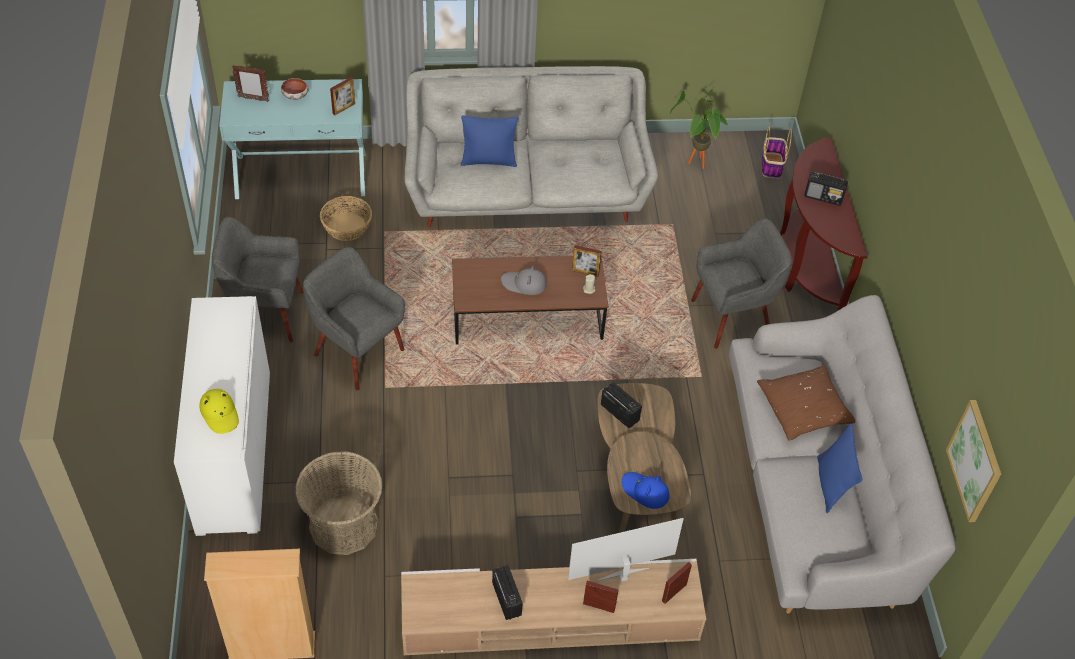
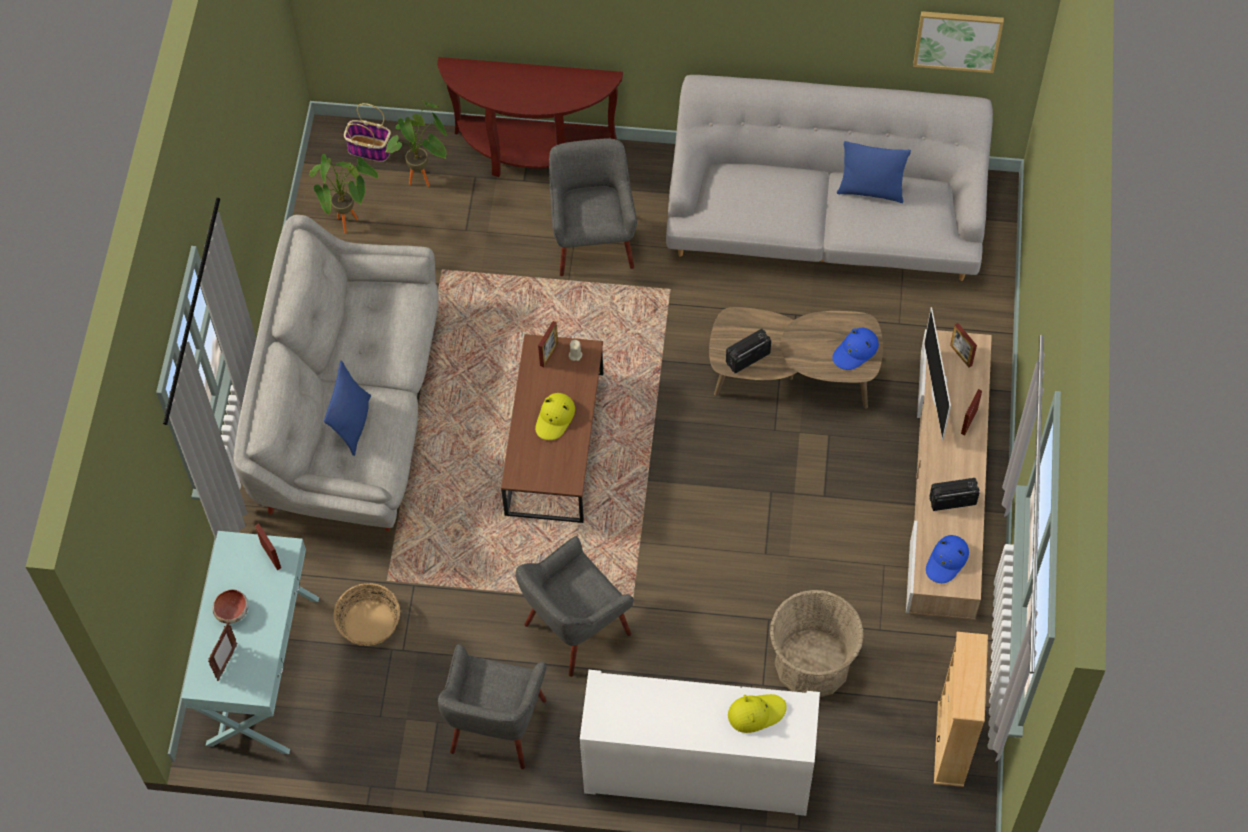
camera: 75 degrees left, 10 degrees up
(439, 600) = (947, 561): none -> blue hat
(524, 284) = (555, 418): grey hat -> yellow hat
(755, 203) = (426, 179): none -> potted plant
(804, 409) = (777, 190): brown pillow -> none
(823, 197) = (530, 88): radio -> none

